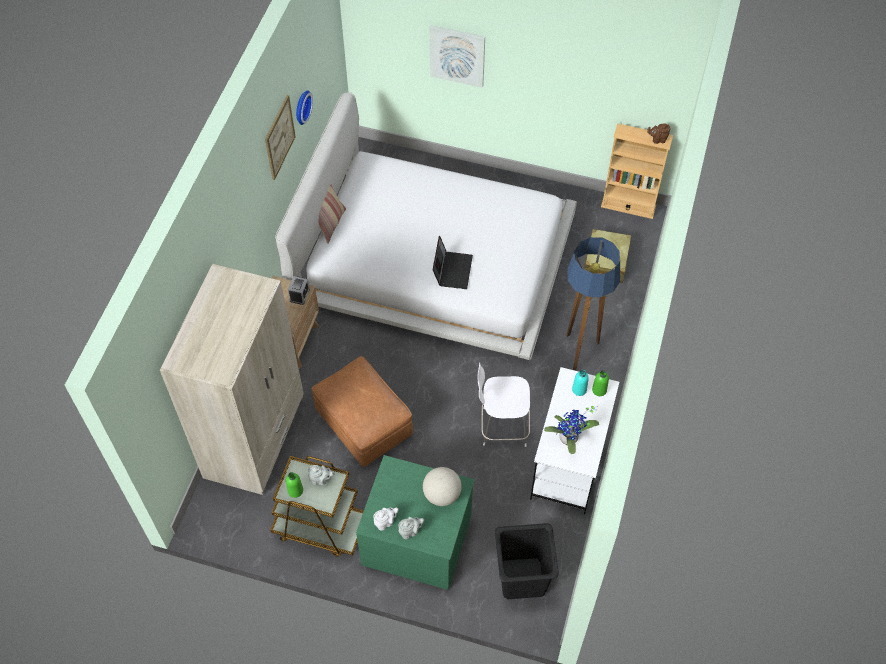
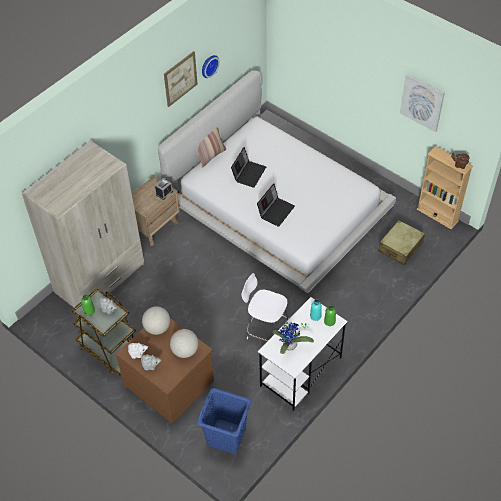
camera: 25 degrees right, 5 degrees down
(363, 424) = (174, 295): brown ottoman -> none
(391, 478) = (157, 328): none -> globe
(392, 231) = (249, 173): none -> laptop
(417, 538) = (169, 382): green dresser -> brown dresser
(457, 55) = (335, 64): picture -> picture (422, 102)
(521, 577) = (226, 435): black laundry basket -> blue laundry basket
(579, 352) = (347, 301): floor lamp -> none

